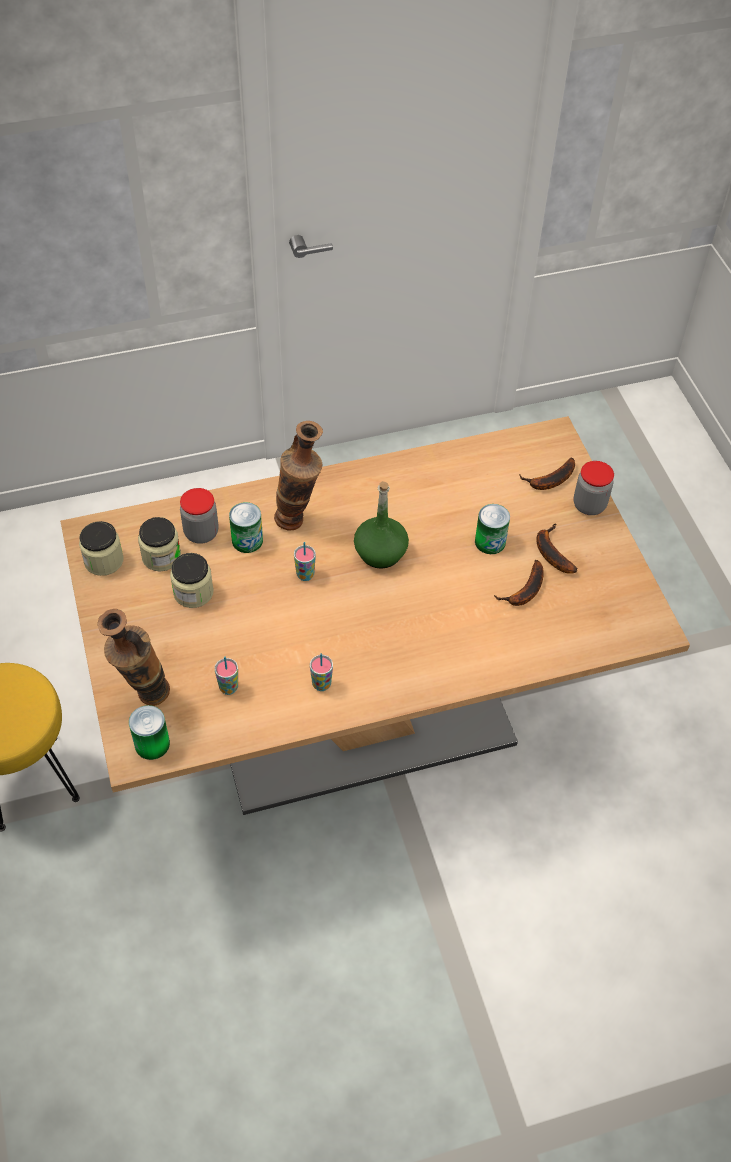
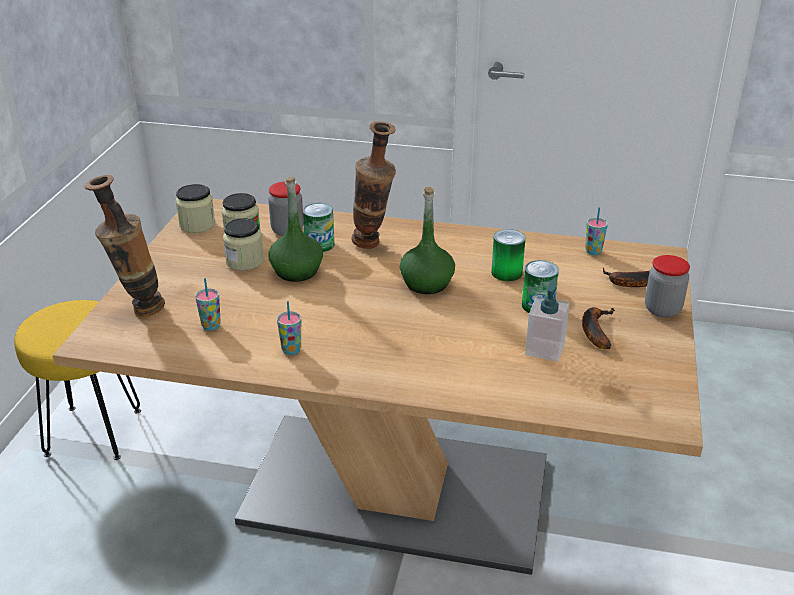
camera: 30 degrees right, 20 degrees down
(152, 744) = (113, 339): can -> can (506, 273)
(252, 585) = (296, 271): none -> green bottle
(305, 575) = (347, 278): cup -> cup (593, 251)
(525, 591) = (545, 349): banana -> soap dispenser

